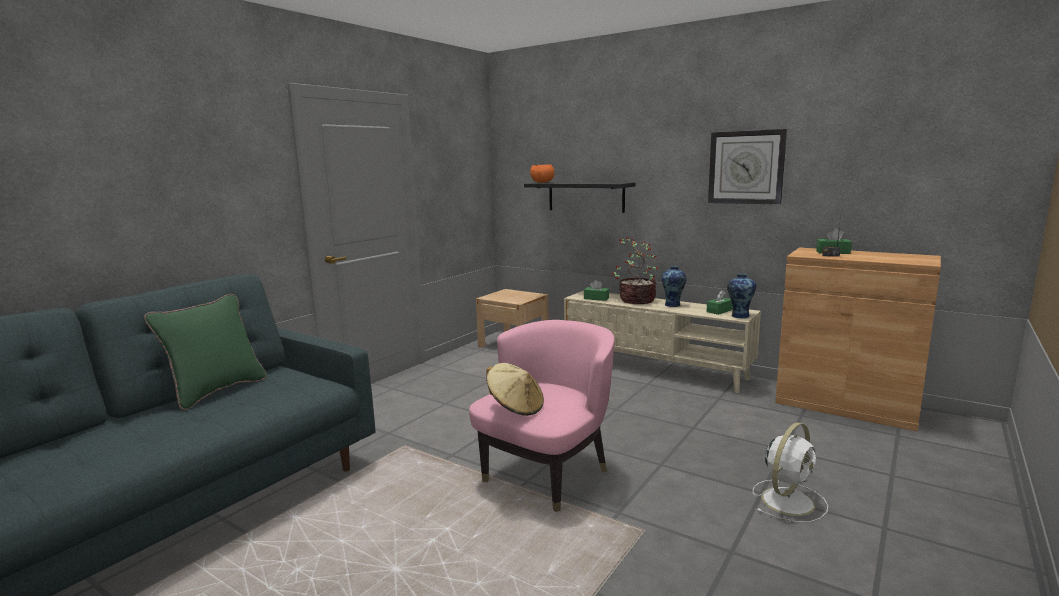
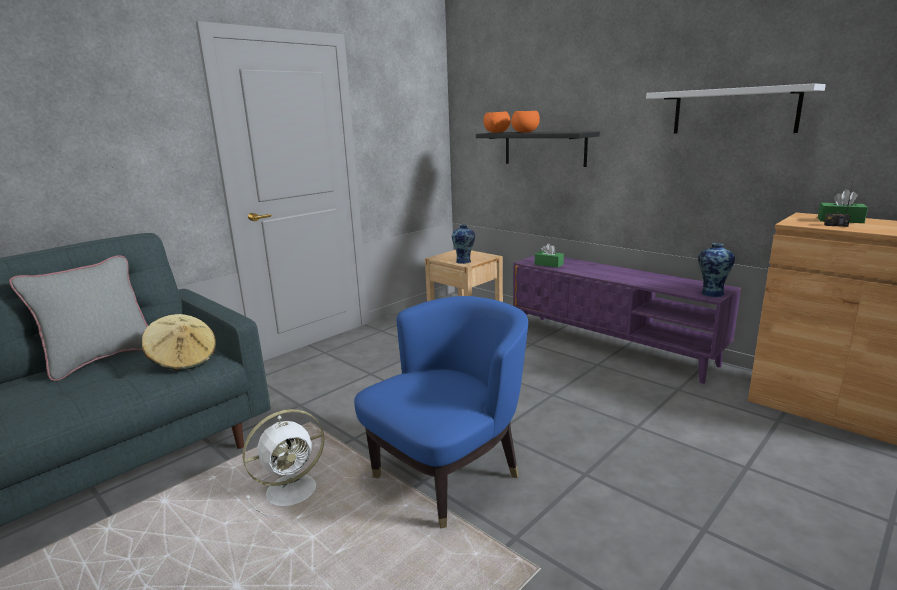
camera: 10 degrees right, 5 degrees up
(216, 391) = (101, 359): green pillow -> grey pillow
(515, 407) = (402, 402): beige hat -> beige hat (184, 360)
(548, 474) = (449, 474): pink armchair -> blue armchair
(569, 182) = (525, 132): none -> orange bowl
(636, 300) = (593, 268): potted plant -> none
(655, 369) = (612, 346): beige tv stand -> purple tv stand
(673, 305) = (634, 276): vase -> vase (464, 261)
(719, 311) = (688, 286): green tissue box -> none
(746, 167) = (734, 111): wall clock -> white shelf
(788, 500) = (738, 545): white fan -> white fan (294, 489)

